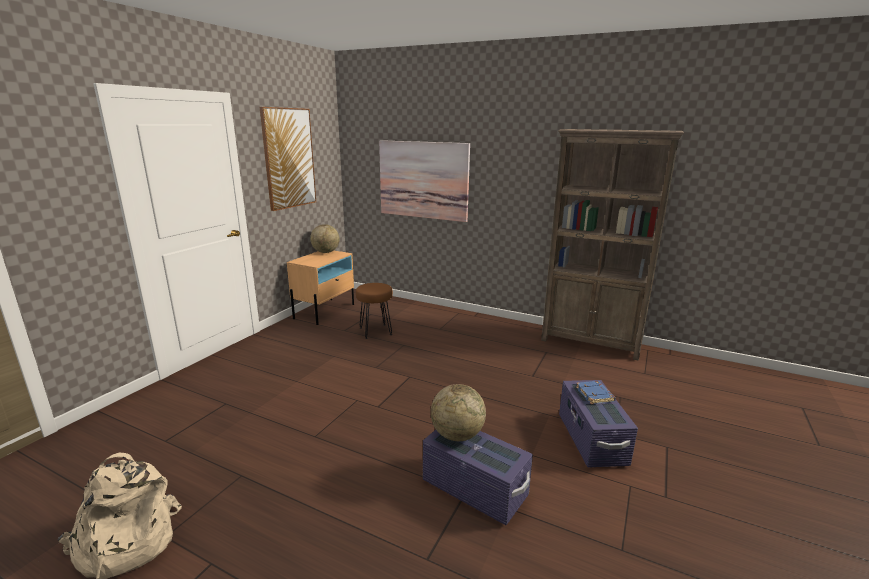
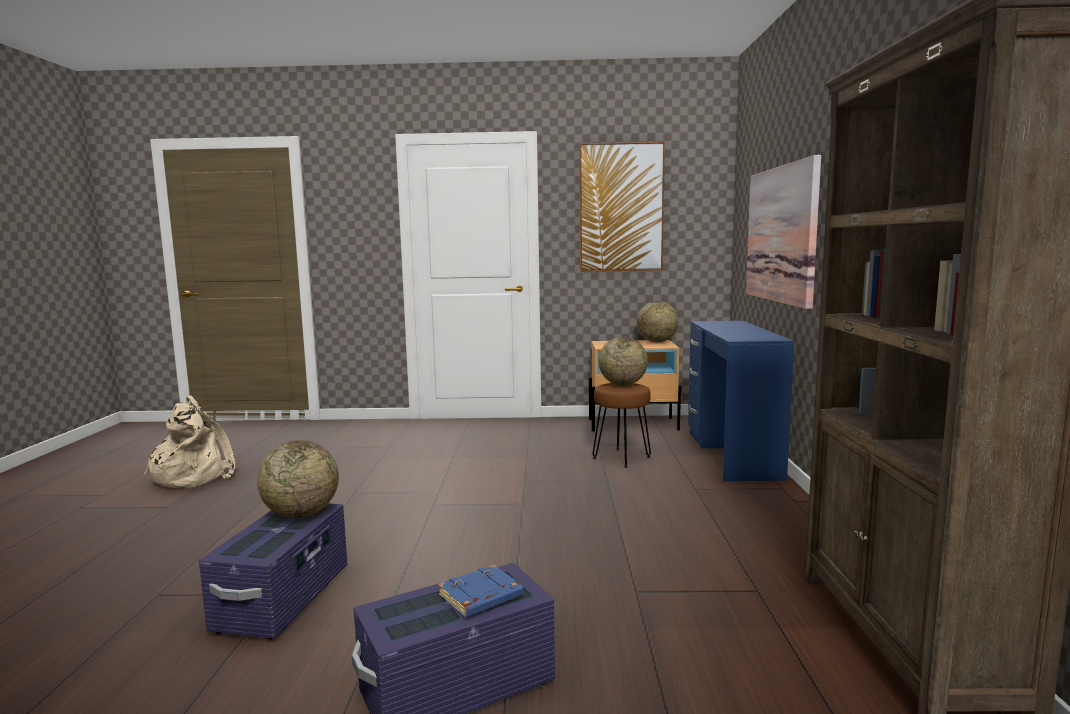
camera: 65 degrees right, 10 degrees down
(370, 286) = (622, 384): none -> globe
(407, 306) = (732, 454): none -> blue desk

